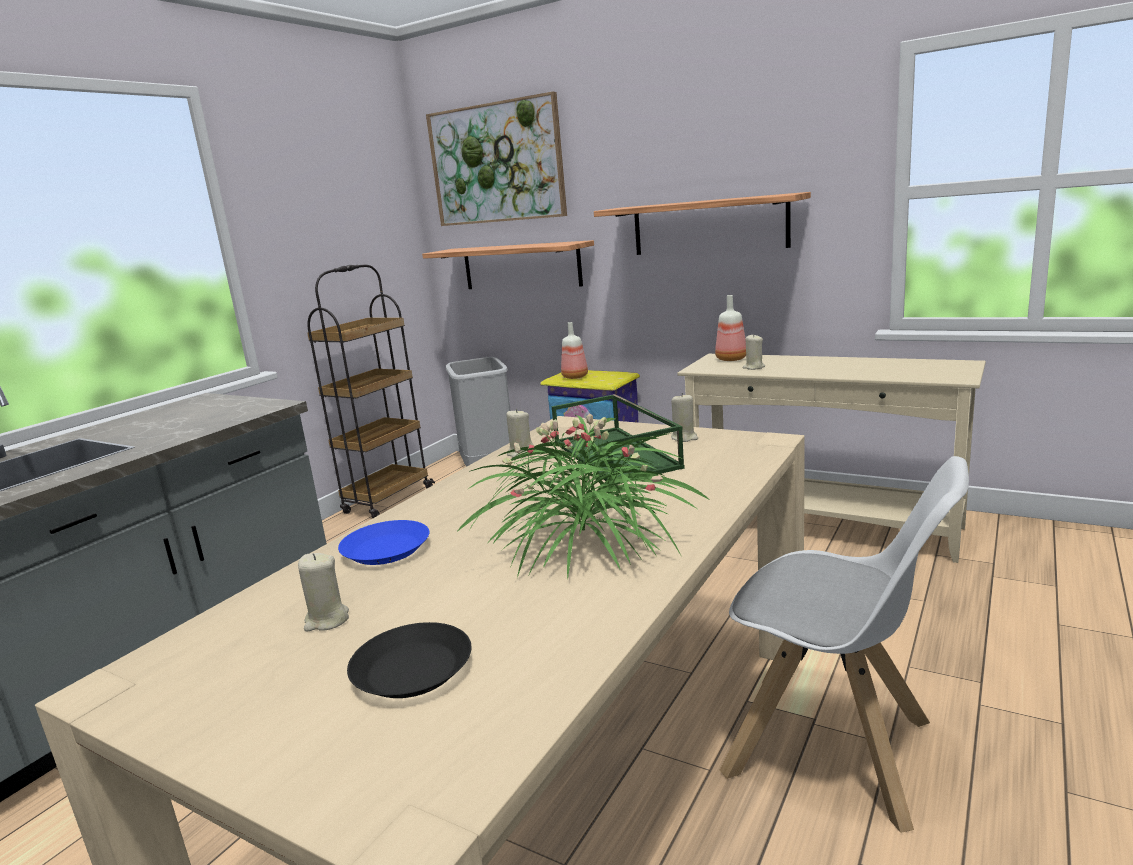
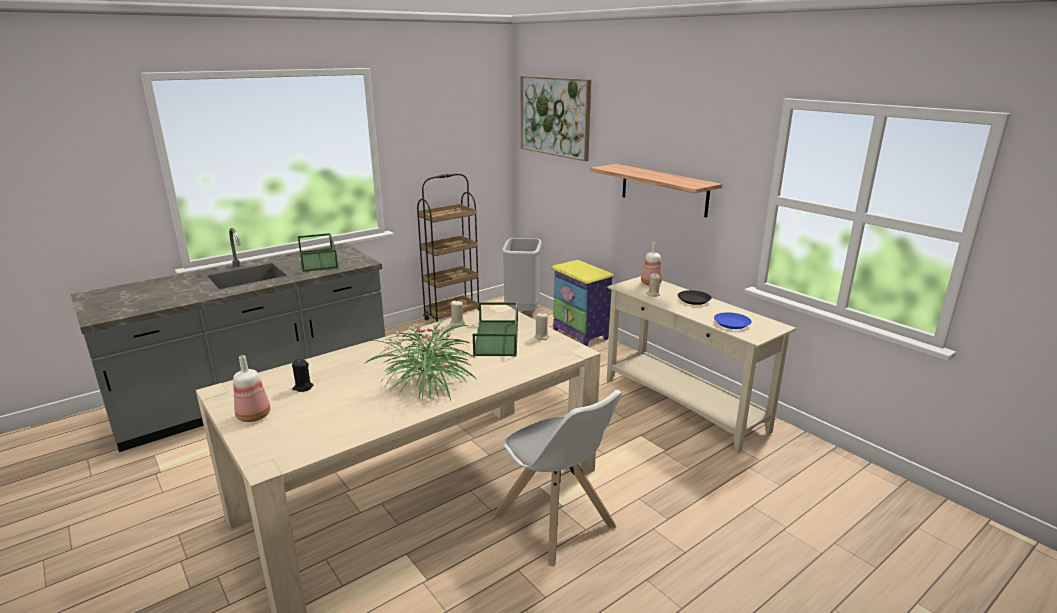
camera: 20 degrees right, 5 degrees up
(177, 418) = (319, 260): none -> green tray
(326, 620) = (303, 387): beige candle -> black candle
(387, 549) = (351, 361): blue plate -> blue plate (732, 323)
(411, 670) = (312, 416): black plate -> black plate (693, 300)
(521, 266) = (560, 186): shelf -> none
(575, 376) = (573, 267): bottle -> bottle (255, 415)

